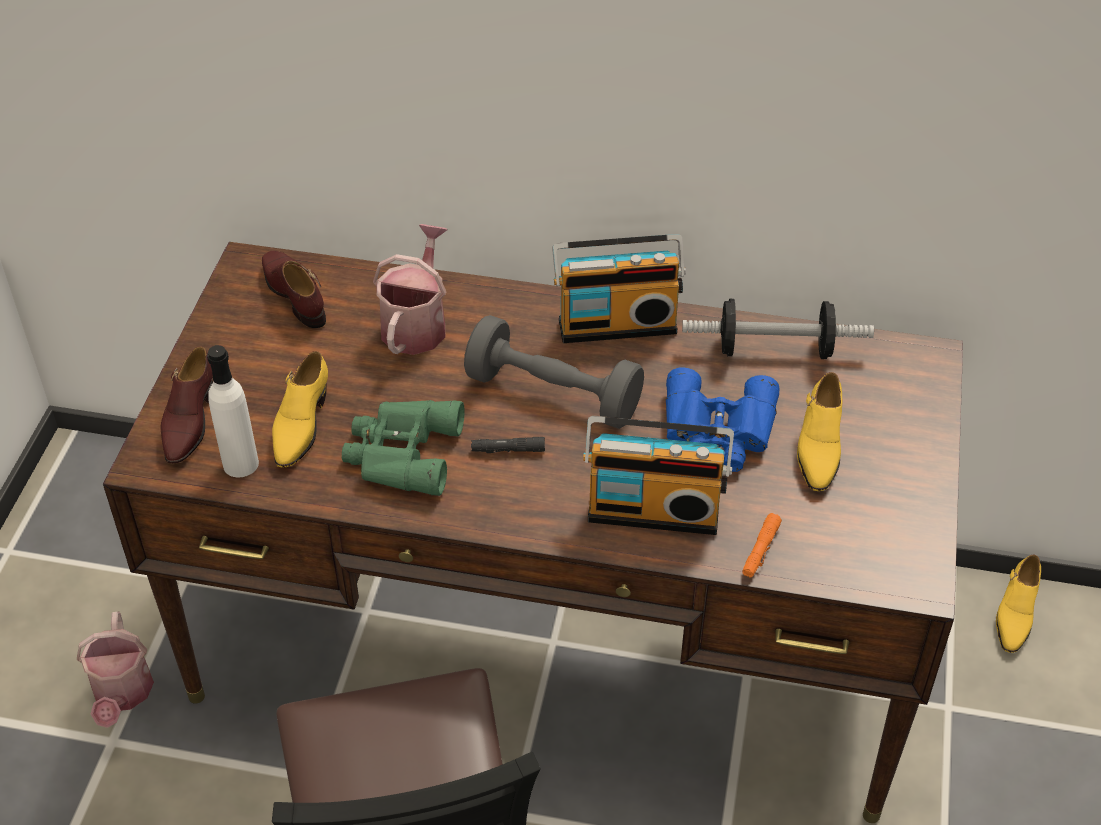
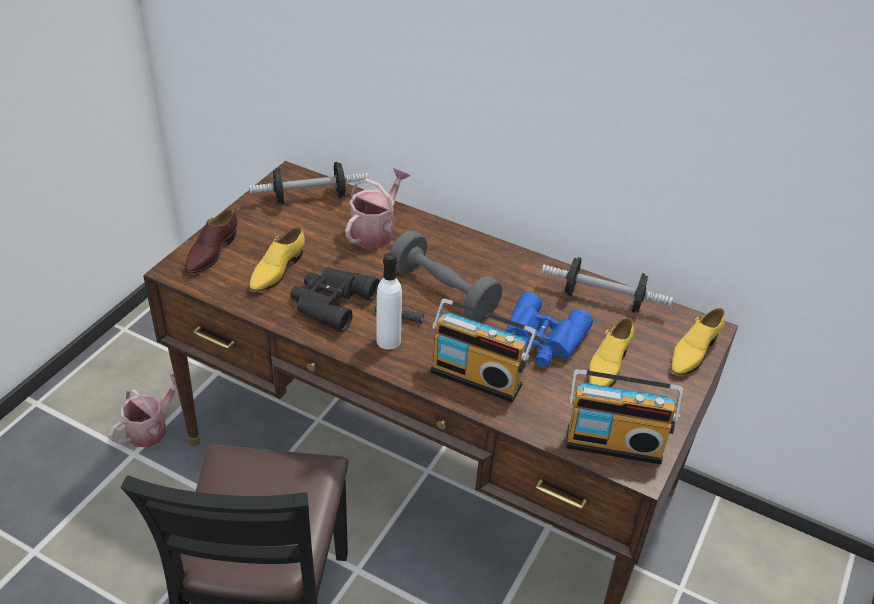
camera: 15 degrees right, 5 degrees down
(122, 694) = (152, 428): watering can -> watering can turned 150 degrees counterclockwise
(240, 464) = (229, 284): white bottle -> white bottle (388, 340)
(295, 294) = (310, 198): brown shoe -> dumbbell
(401, 453) = (330, 302): green binoculars -> black binoculars
(617, 323) = (504, 260): radio -> radio (614, 442)
(761, 550) = (539, 420): orange flashlight -> none
(1015, 614) = (751, 540): yellow shoe -> yellow shoe (692, 352)

